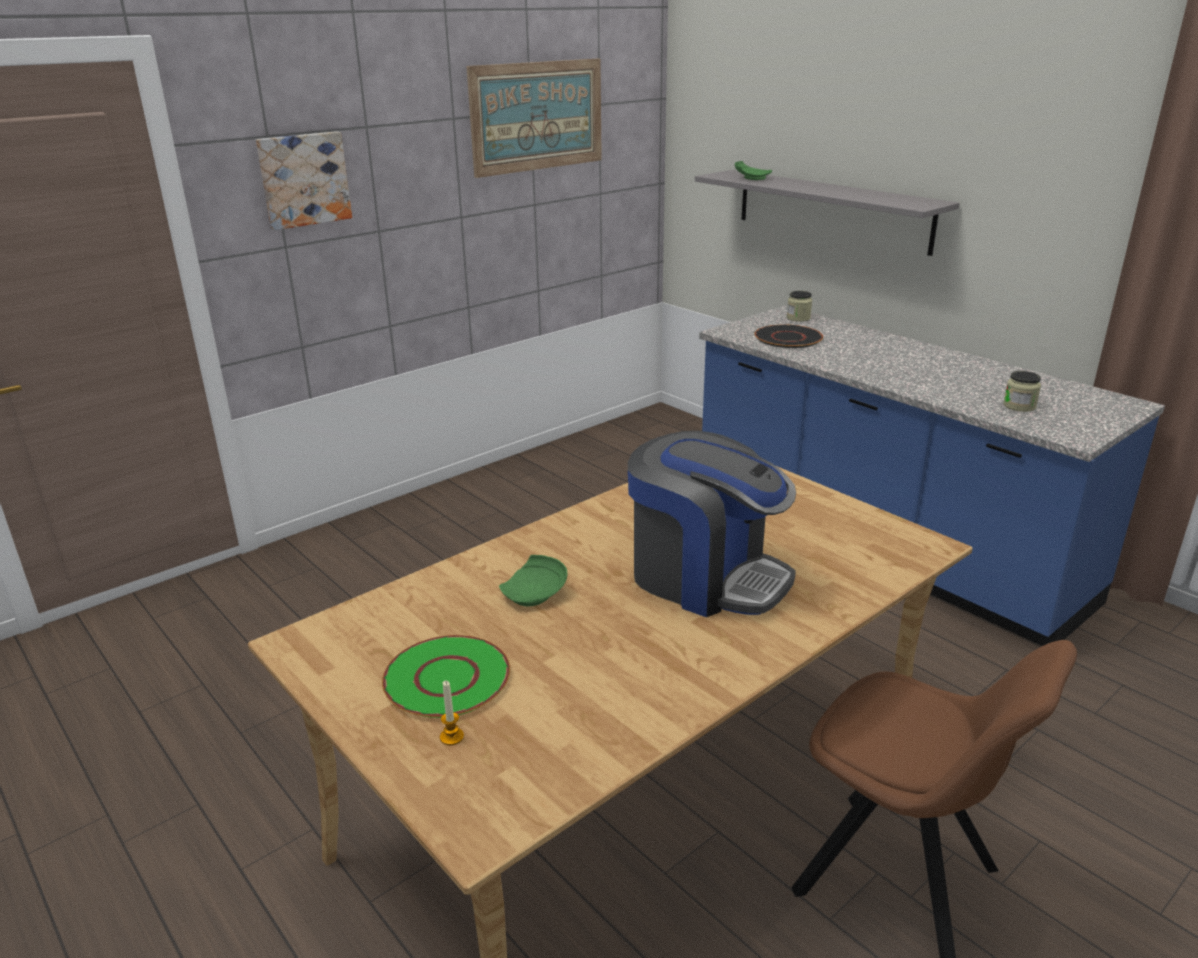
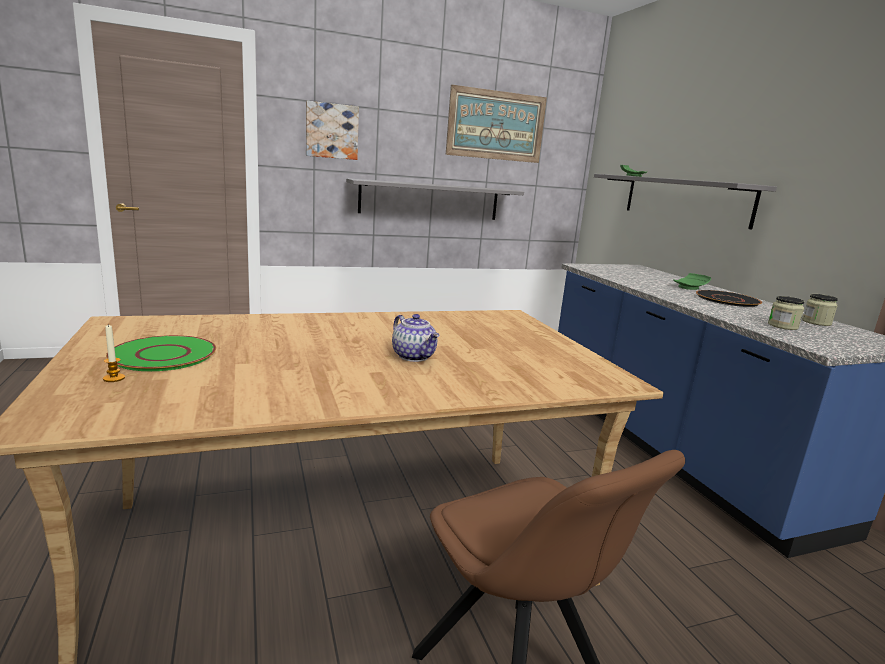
camera: 20 degrees right, 10 degrees down
(463, 252) = (430, 200): none -> grey shelf
(535, 594) = (286, 337): green plate -> green plate (690, 288)
(706, 577) = (415, 356): coffee machine -> teapot
(787, 338) = (622, 274): black plate -> black plate (727, 299)
(798, 318) = (642, 269): jar -> jar (816, 322)

